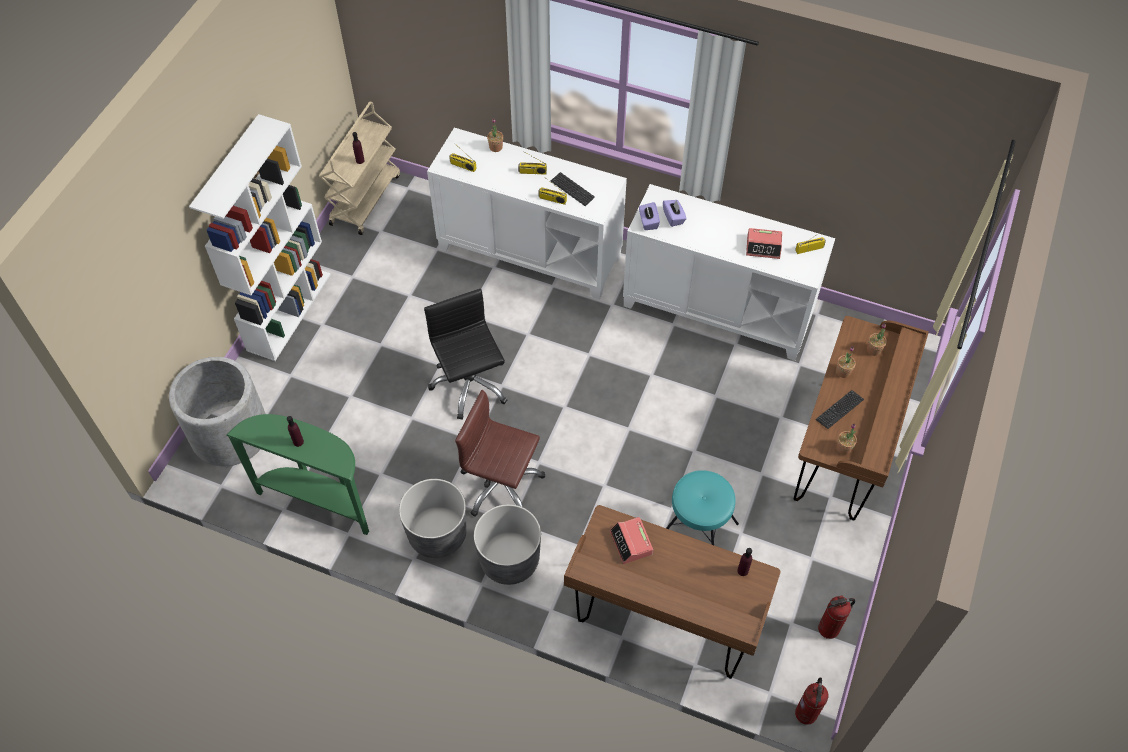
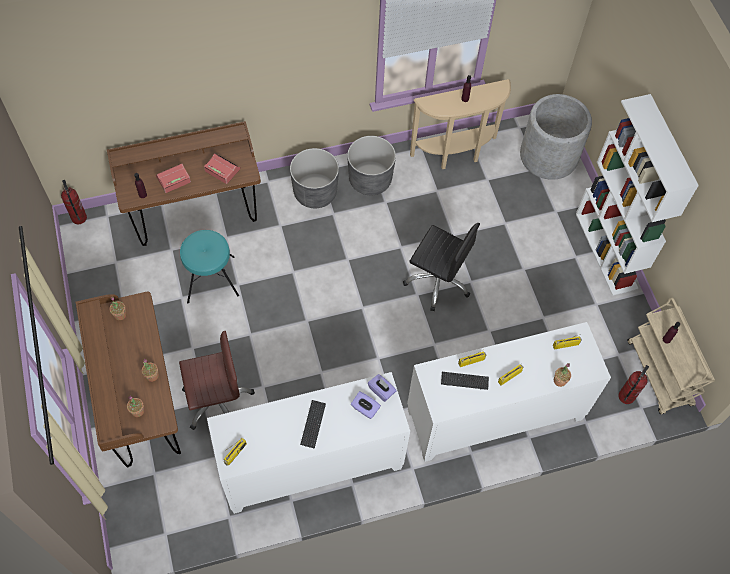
camera: 140 degrees right, 5 degrees up
(319, 500) = (456, 154): green console table -> beige console table
(501, 485) = (358, 230): brown office chair -> brown office chair (217, 401)
(763, 247) = (274, 429): alarm clock -> alarm clock (173, 179)
(828, 629) = (89, 273): fire extinguisher -> fire extinguisher (626, 396)
(839, 410) = (138, 342): keyboard -> keyboard (313, 424)

